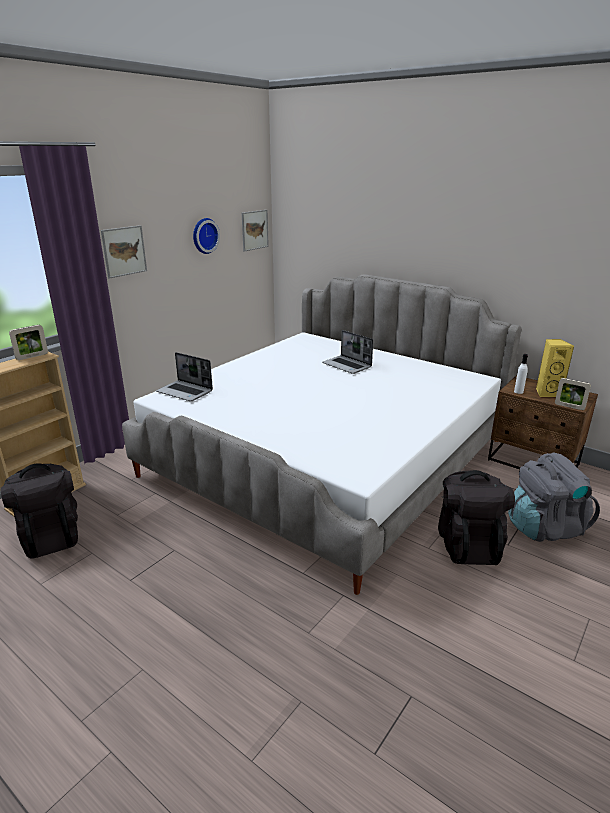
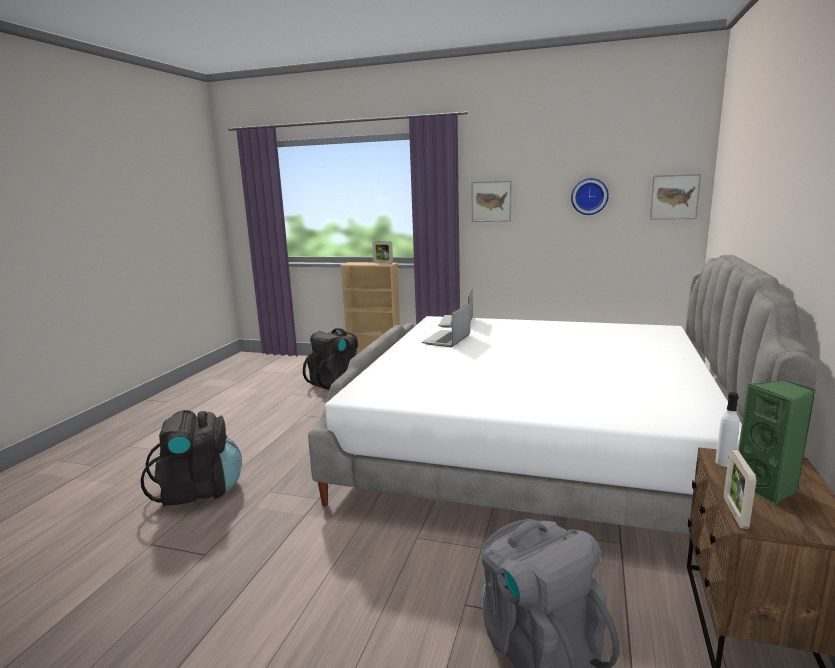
camera: 70 degrees right, 10 degrees down
(347, 365) = (614, 355): laptop -> laptop (447, 340)
(468, 544) = (442, 567): black backpack -> black backpack (199, 490)
(547, 393) = (768, 489): yellow speaker -> green speaker

